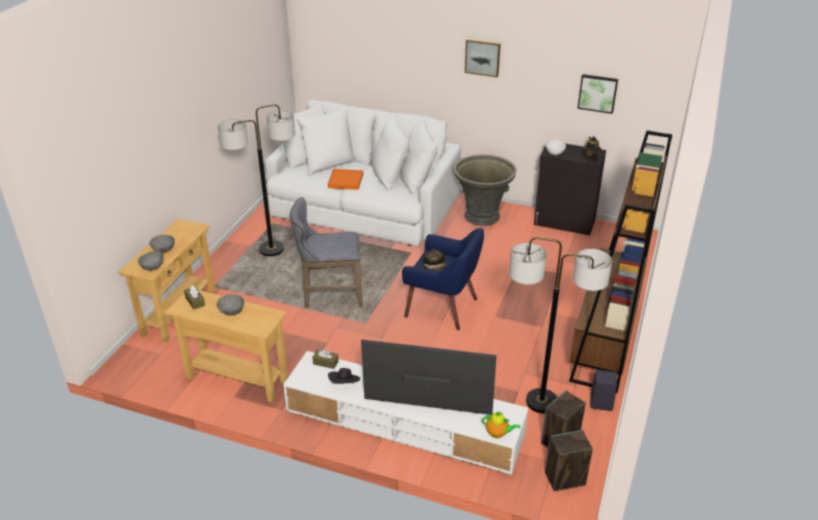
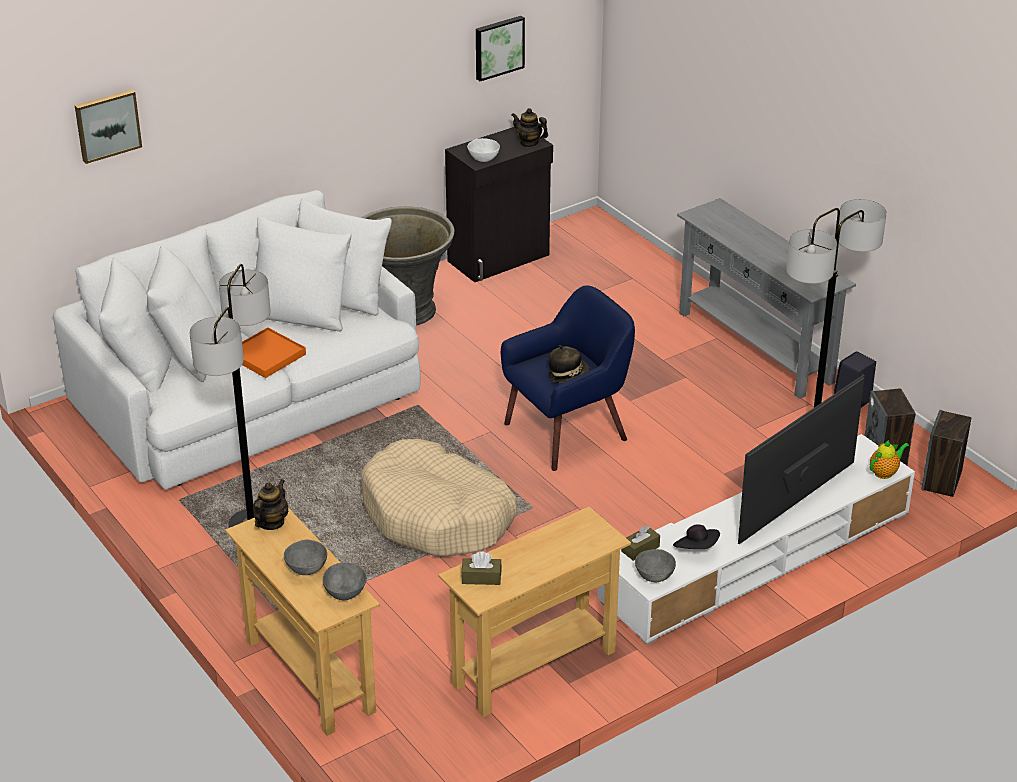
camera: 55 degrees left, 0 degrees up
(192, 227) = (271, 523): none -> teapot
(231, 311) = (540, 552): grey bowl -> grey bowl (654, 577)
(330, 296) = (437, 516): grey stool -> beige dog bed
(482, 57) = (335, 64): picture -> picture (107, 125)
(604, 341) = (755, 347): brown bookcase -> grey console table

